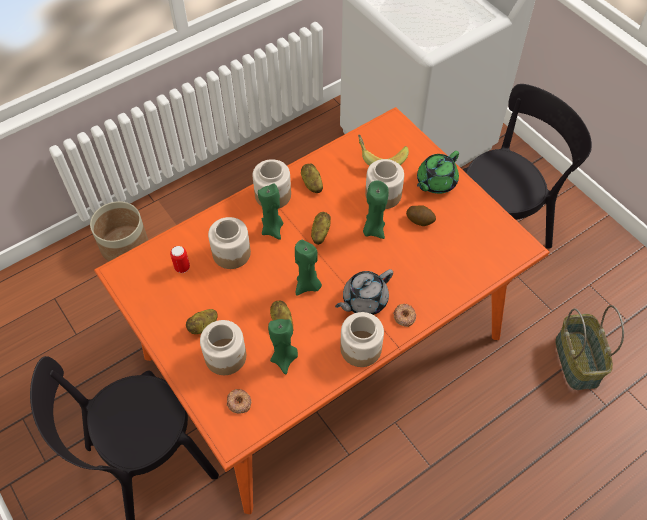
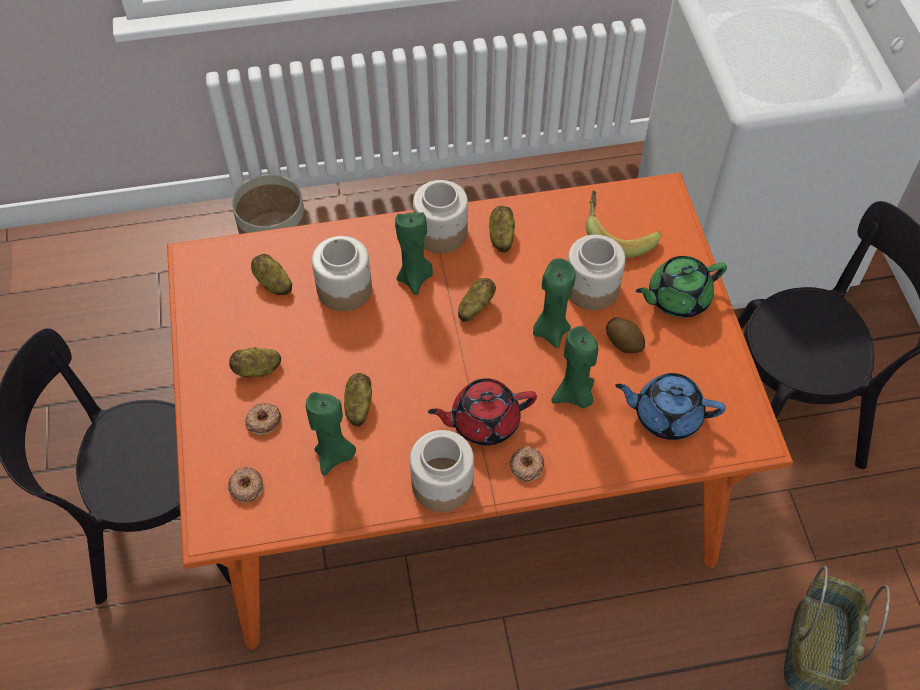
camera: 25 degrees right, 0 degrees up
(182, 267) = (272, 283): can -> potato
(226, 356) = (263, 420): jar -> donut
(308, 285) = (419, 371): green candle -> green candle (574, 395)
(364, 300) = (483, 421): grey teapot -> red teapot
(467, 253) = (666, 415): none -> blue teapot

